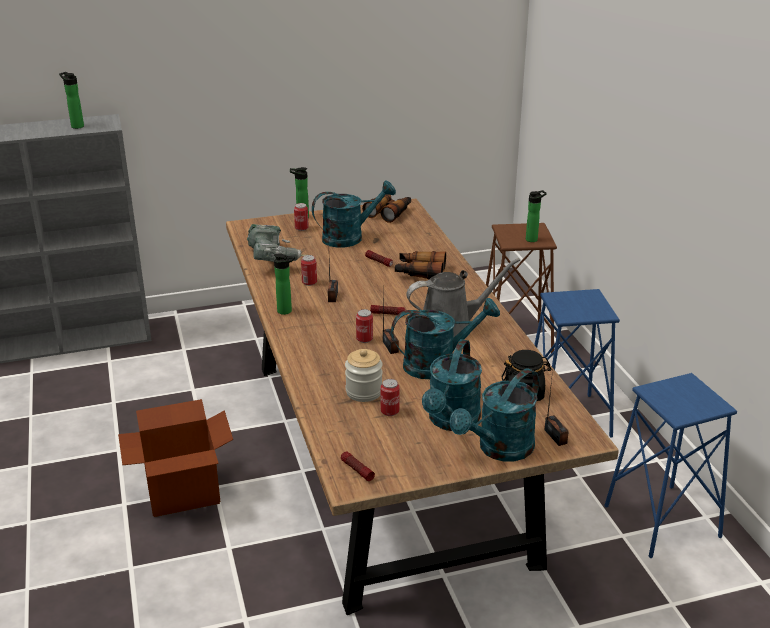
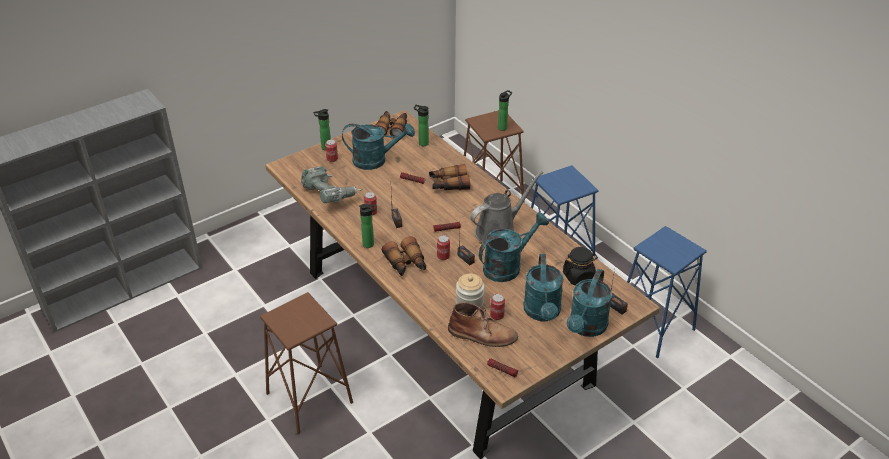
camera: 20 degrees left, 10 degrees up
(76, 126) = (120, 110): bottle -> bottle (422, 143)
(183, 494) = (309, 398): cardboard box -> brown stool
(315, 337) = (406, 264): none -> binoculars
(350, 237) = (376, 160): turquoise watering can -> turquoise watering can turned 45 degrees clockwise
(358, 427) = (483, 335): none -> brown boot

